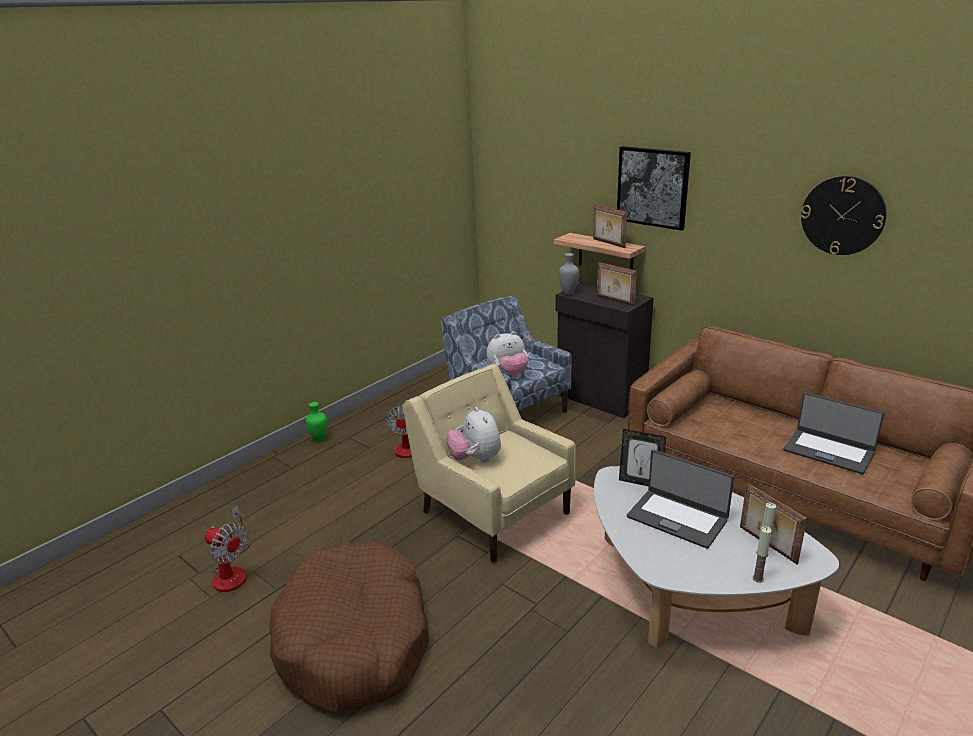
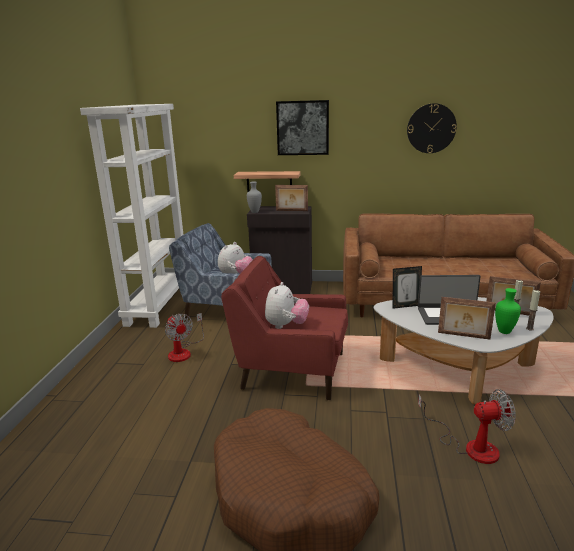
camera: 35 degrees left, 5 degrees down
(232, 571) = (111, 503): fan -> fan (470, 446)
(319, 439) = (88, 373): green vase -> green vase (503, 331)
(446, 379) = (158, 304): none -> white bookcase
(475, 459) = (286, 326): plush toy -> plush toy turned 105 degrees counterclockwise
(493, 511) = (291, 370): beige armchair -> red armchair
(608, 243) = (275, 172): picture frame -> picture frame (463, 336)
(828, 451) = (468, 266): laptop -> none

